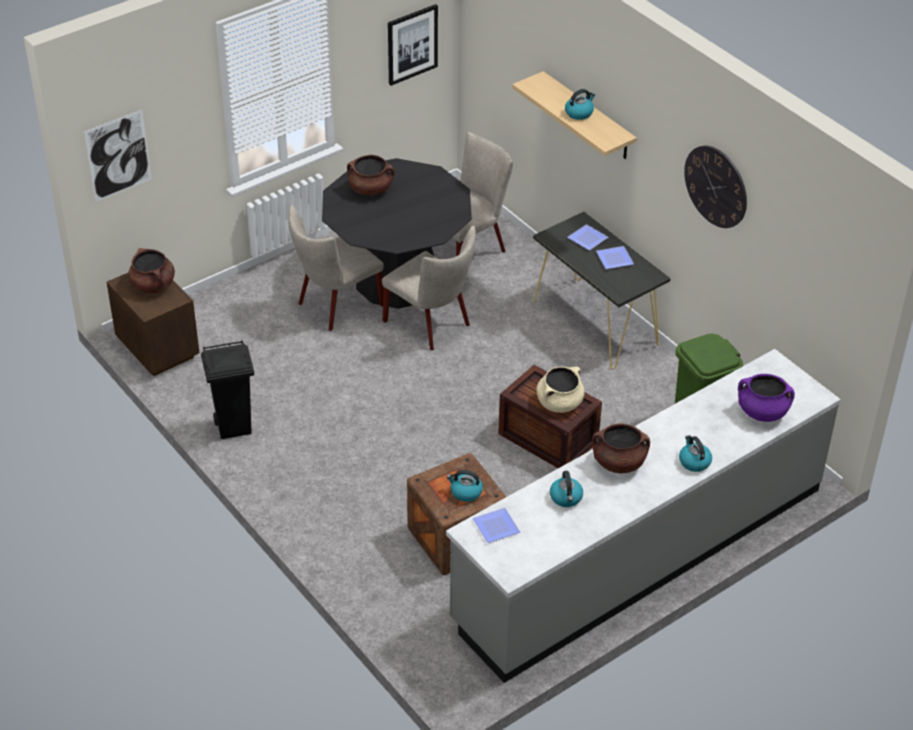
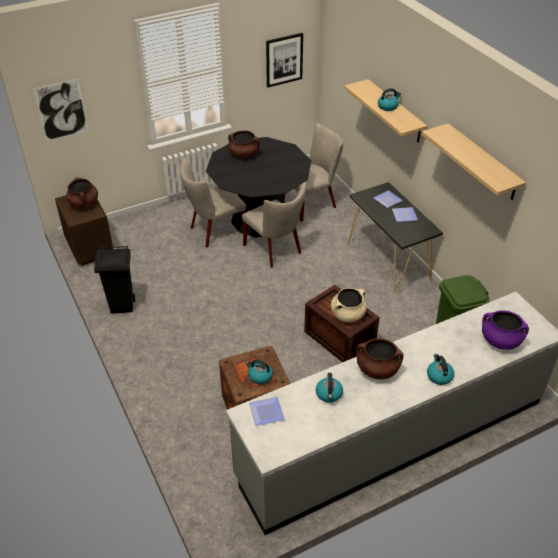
camera: 10 degrees right, 0 degrees up
(716, 186) = (482, 162): wall clock -> shelf

